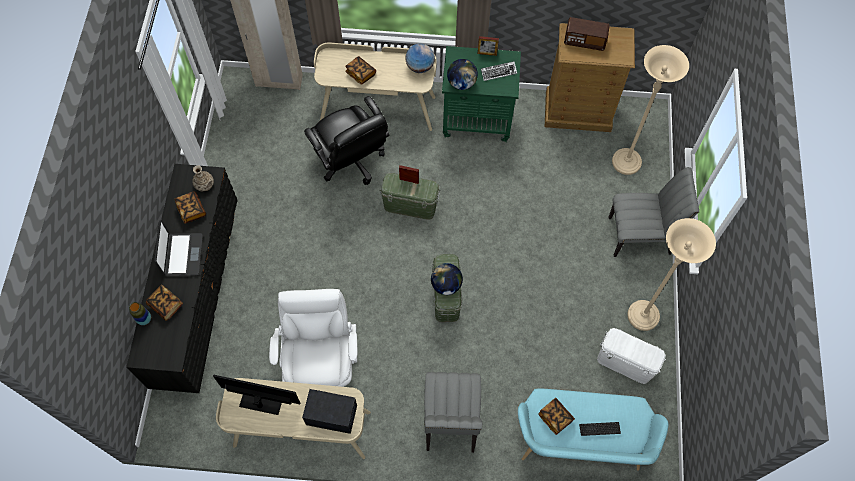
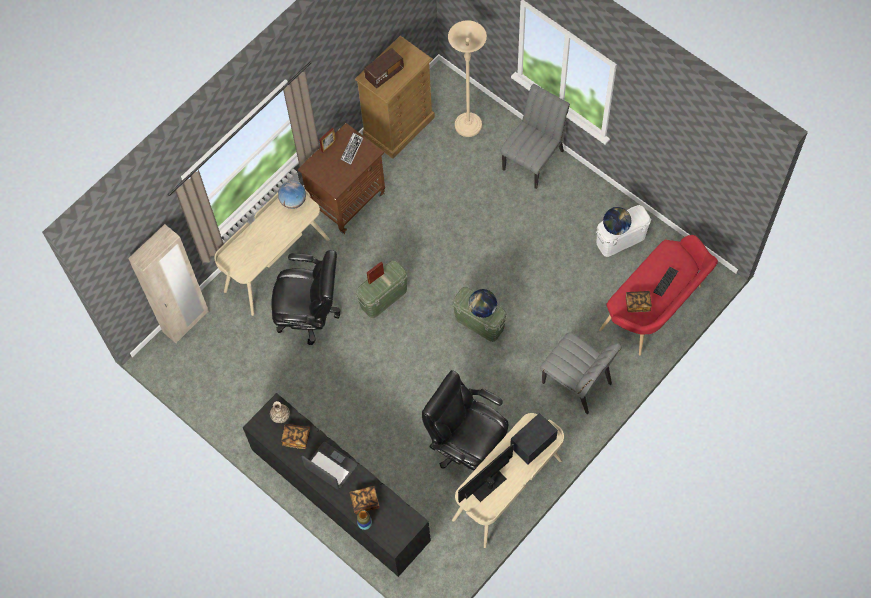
camera: 50 degrees left, 0 degrees up
(321, 364) = (466, 445): white office chair -> black office chair
(360, 74) = (264, 246): book -> none
(461, 83) = (340, 180): globe -> globe (616, 227)
(477, 120) = (348, 201): green cart -> brown cart
(580, 443) = (655, 310): turquoise bench -> red bench
(643, 316) = (595, 203): beige floor lamp -> none

